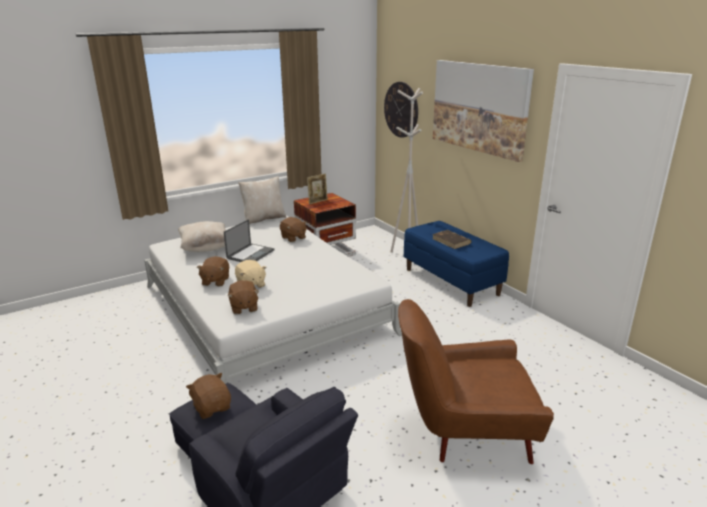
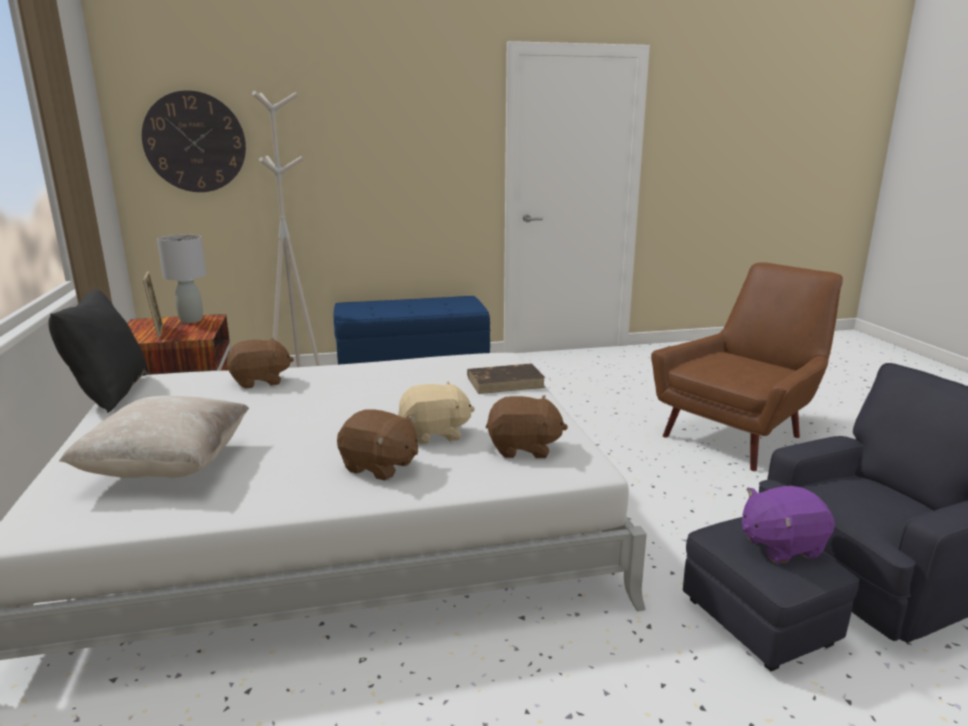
camera: 70 degrees left, 5 degrees down
(212, 407) = (780, 545): brown plush toy -> purple plush toy
(251, 254) = (287, 420): laptop -> none
(263, 219) = (109, 393): beige pillow -> black pillow
(338, 202) = (192, 320): none -> grey table lamp
(451, 241) = (414, 308): brown book -> brown book (506, 382)
(465, 433) = (741, 433): brown armchair -> brown armchair turned 150 degrees counterclockwise
(479, 107) = (385, 113): picture -> none

